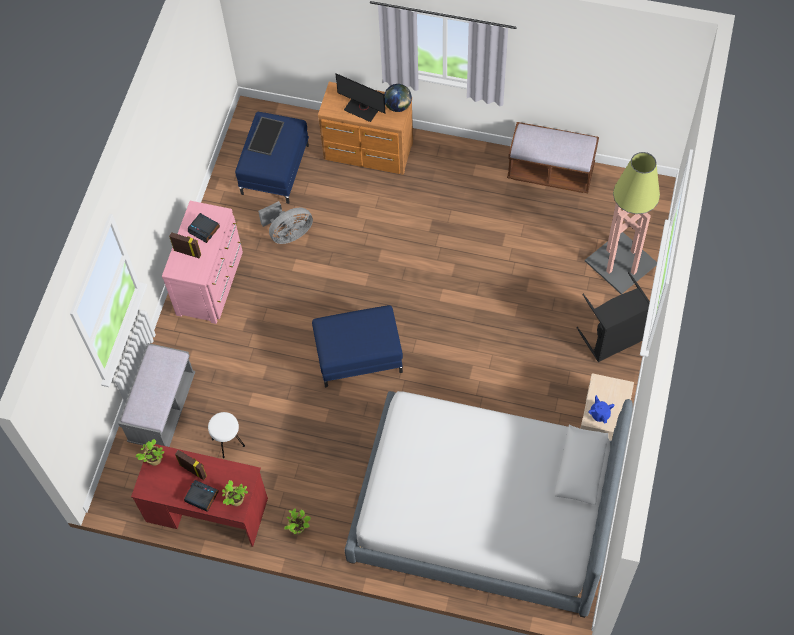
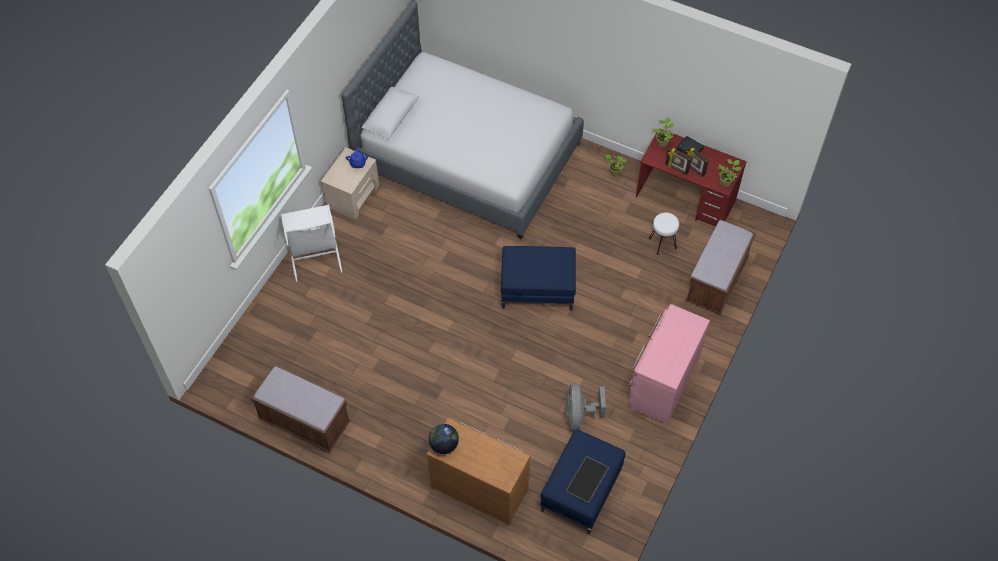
camera: 170 degrees left, 5 degrees down
(162, 409) = (716, 281): grey bench -> brown bench
(187, 252) = (683, 337): picture frame -> picture frame (676, 169)
(204, 229) = (664, 355): alarm clock -> none
(288, 234) = (579, 415): grey fan -> grey fan turned 75 degrees counterclockwise
(362, 108) = (481, 451): monitor -> none
(613, 340) = (315, 256): black laundry basket -> white laundry basket
(622, 262) = (277, 319): floor lamp -> none

